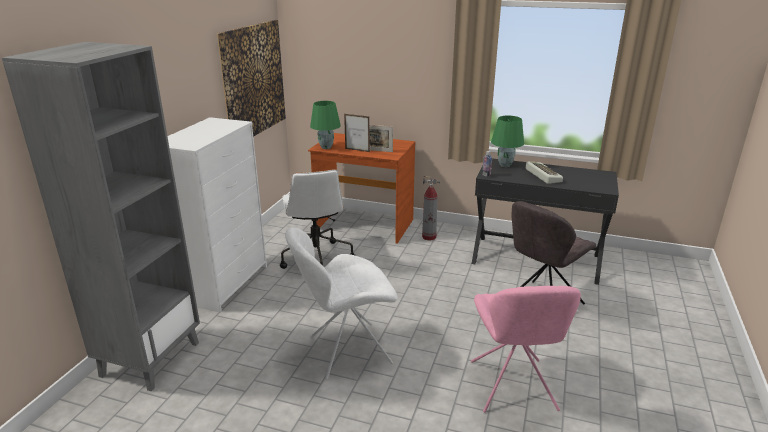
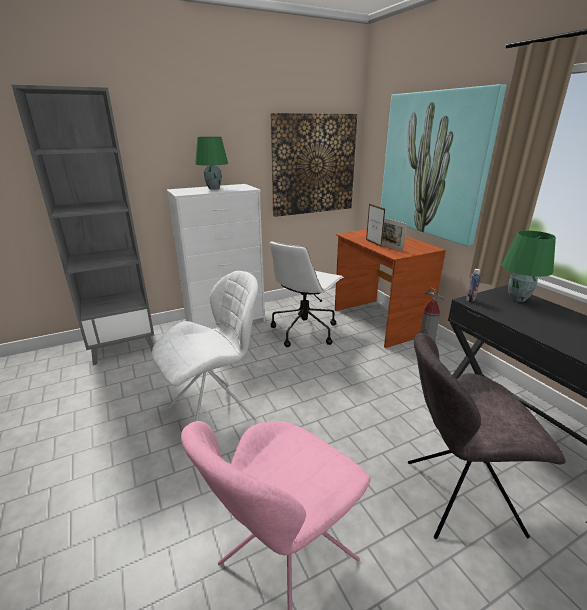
camera: 45 degrees right, 0 degrees up
(326, 147) = (353, 235): green table lamp -> green table lamp (214, 188)
(346, 351) = (215, 412): white chair -> white chair turned 120 degrees clockwise
(385, 69) = (433, 165): none -> picture
(542, 175) = (554, 325): keyboard -> none

